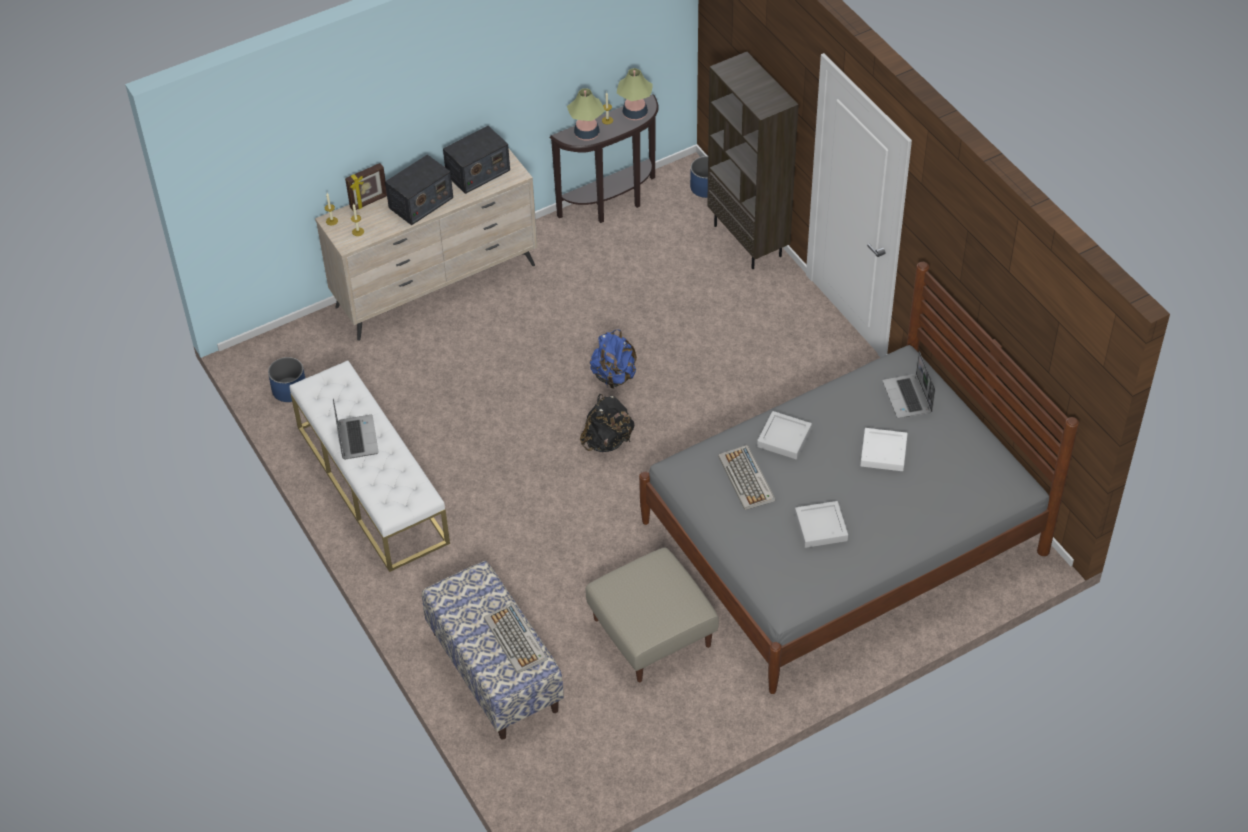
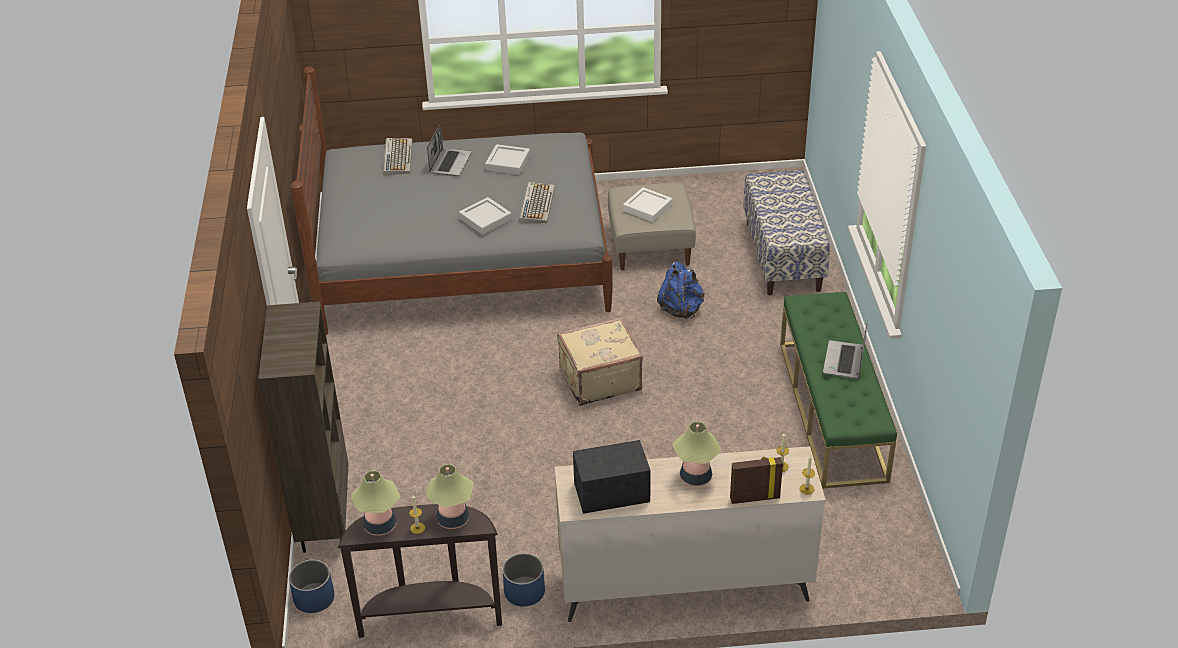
camera: 155 degrees left, 10 degrees down
(289, 390) = (888, 523): blue planter -> blue planter (525, 592)
(371, 484) = (832, 410): white bench -> green bench
(420, 203) = (695, 477): radio -> table lamp
(516, 639) = (769, 196): keyboard -> keyboard (397, 157)
(607, 441) = (599, 379): black backpack -> beige suitcase
(614, 376) = (556, 431): blue backpack -> blue backpack (681, 309)
(883, 452) = (419, 191): white tray -> white tray (647, 208)
(908, 397) = (364, 218): laptop -> laptop (450, 163)

